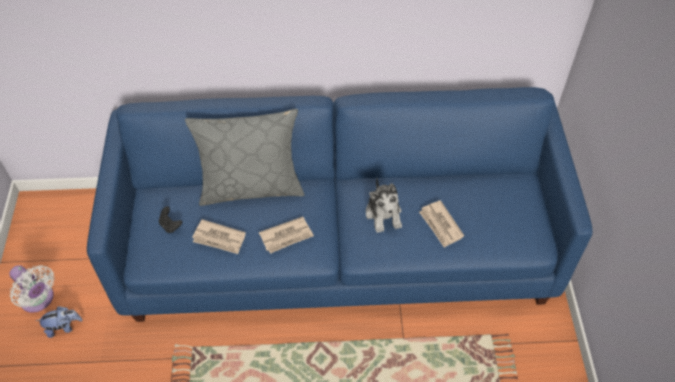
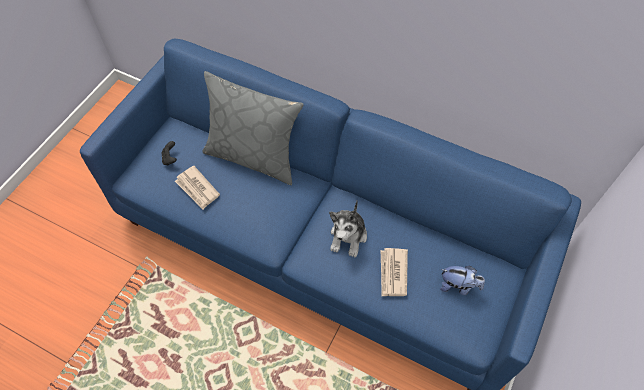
camera: 30 degrees right, 5 degrees up
(39, 300) = (78, 170): white fan -> none
(64, 327) = (81, 200): plush toy -> plush toy (458, 286)
(287, 236) = (251, 214): newspaper -> none

